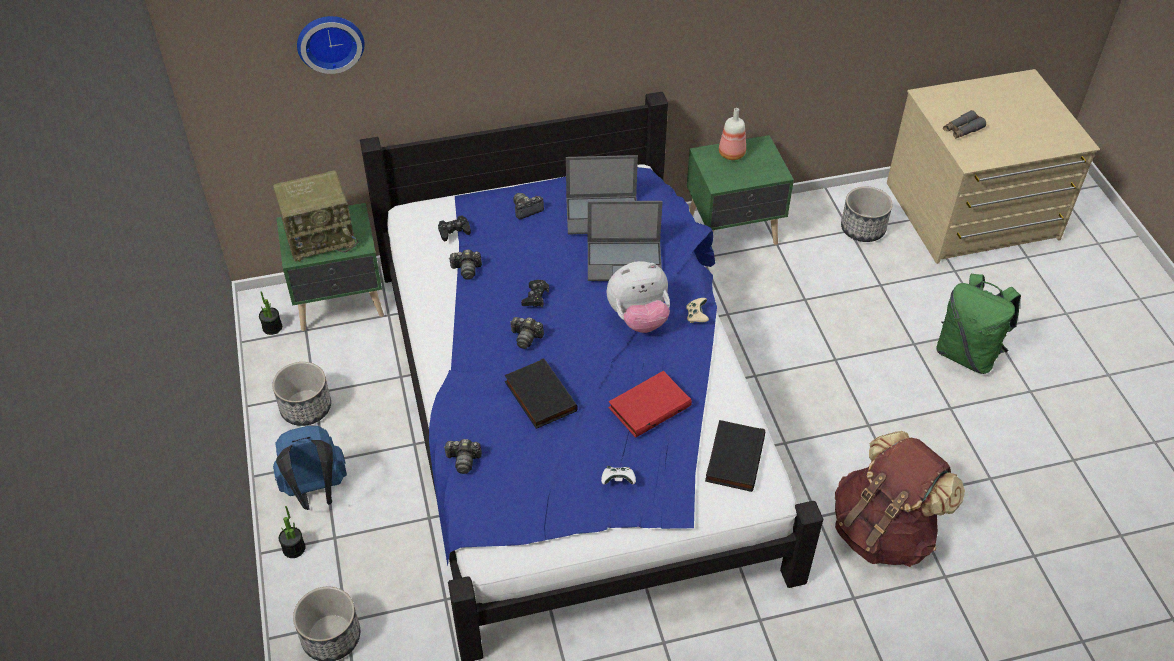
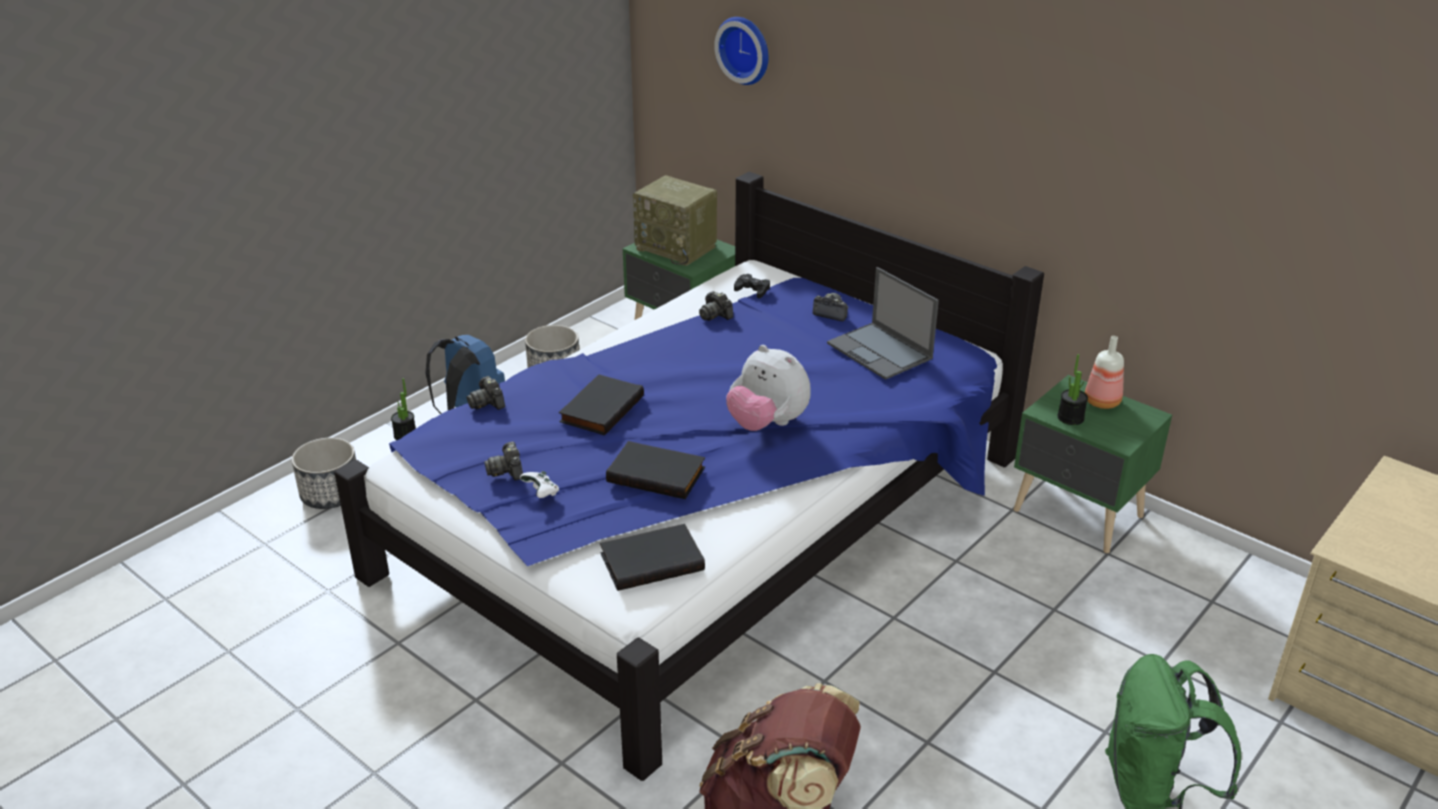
camera: 55 degrees right, 15 degrees down
(272, 327) = (621, 322): potted plant -> potted plant (1070, 418)
(526, 337) = (666, 374): camera -> camera (507, 471)
(535, 297) = (723, 358): black game controller -> none
(625, 261) = (834, 386): laptop -> none
(649, 405) = (657, 474): red book -> black book
(696, 316) = (817, 459): beige game controller -> none
(863, 229) = (1231, 611): planter -> none
(962, 130) = (1388, 522): grey binoculars -> none

